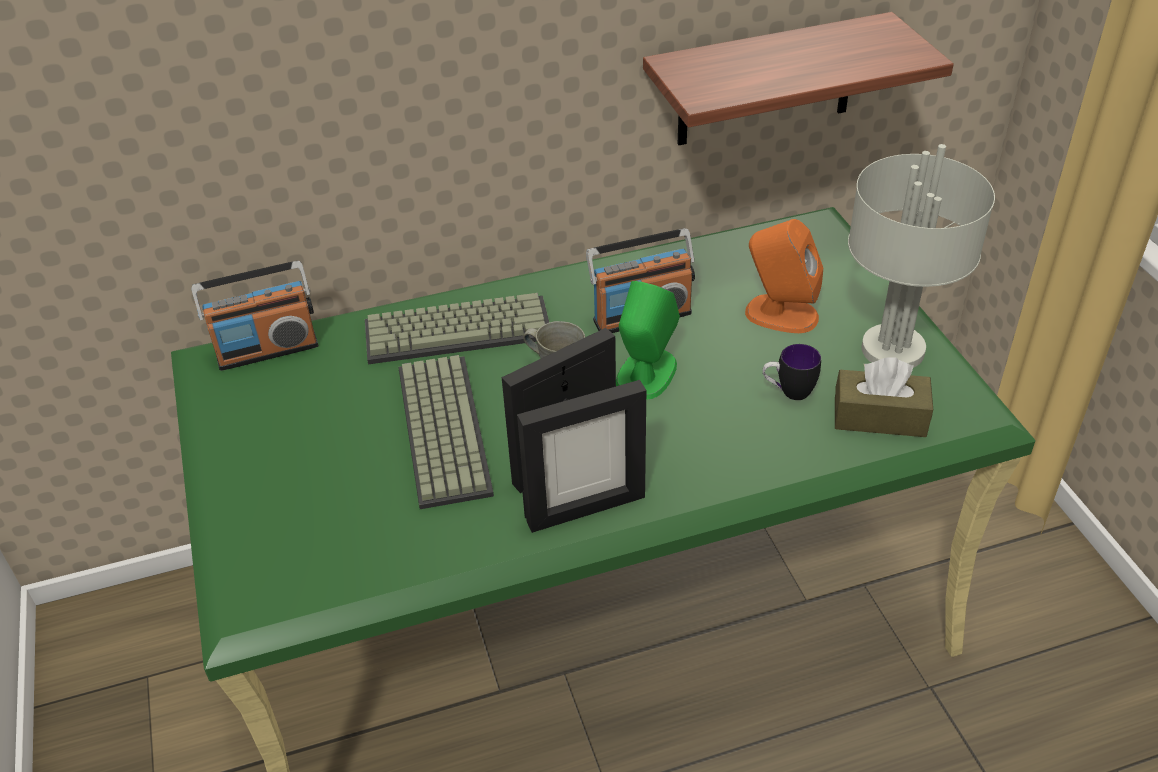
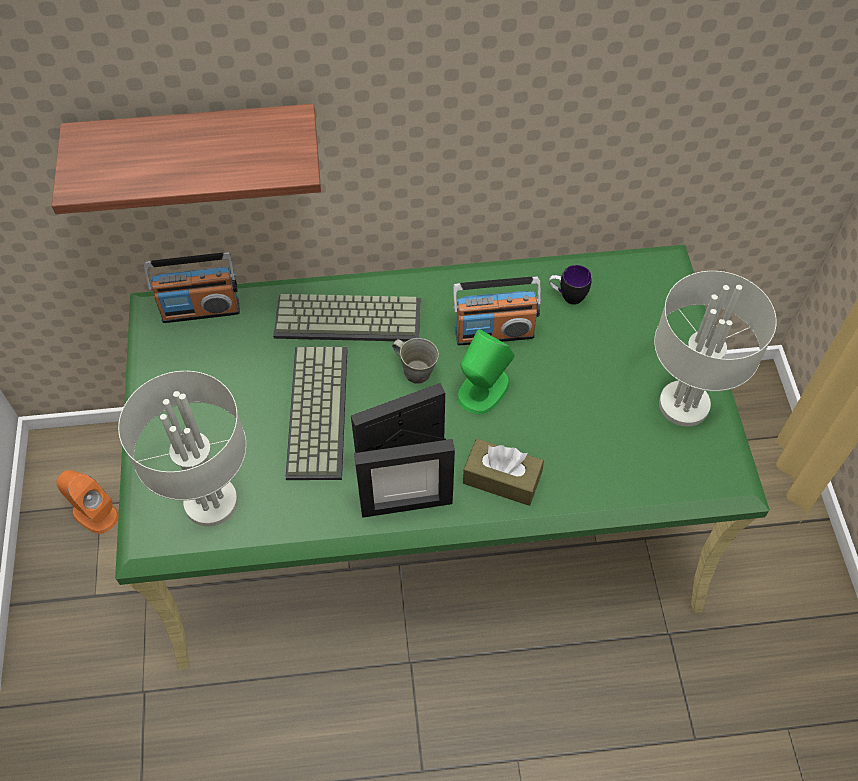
camera: 10 degrees right, 15 degrees up
(323, 553) = (210, 503): none -> grey table lamp
(766, 81) = (637, 151): shelf -> shelf (197, 148)
(780, 314) = (605, 352): orange speaker -> orange speaker (95, 513)
(788, 392) = (588, 429): mug -> mug (567, 296)
(879, 417) = (652, 467): brown tissue box -> brown tissue box (502, 479)

